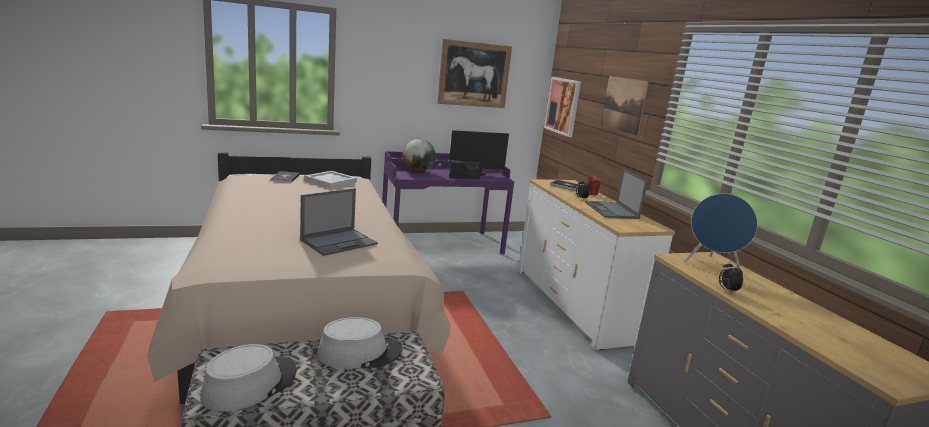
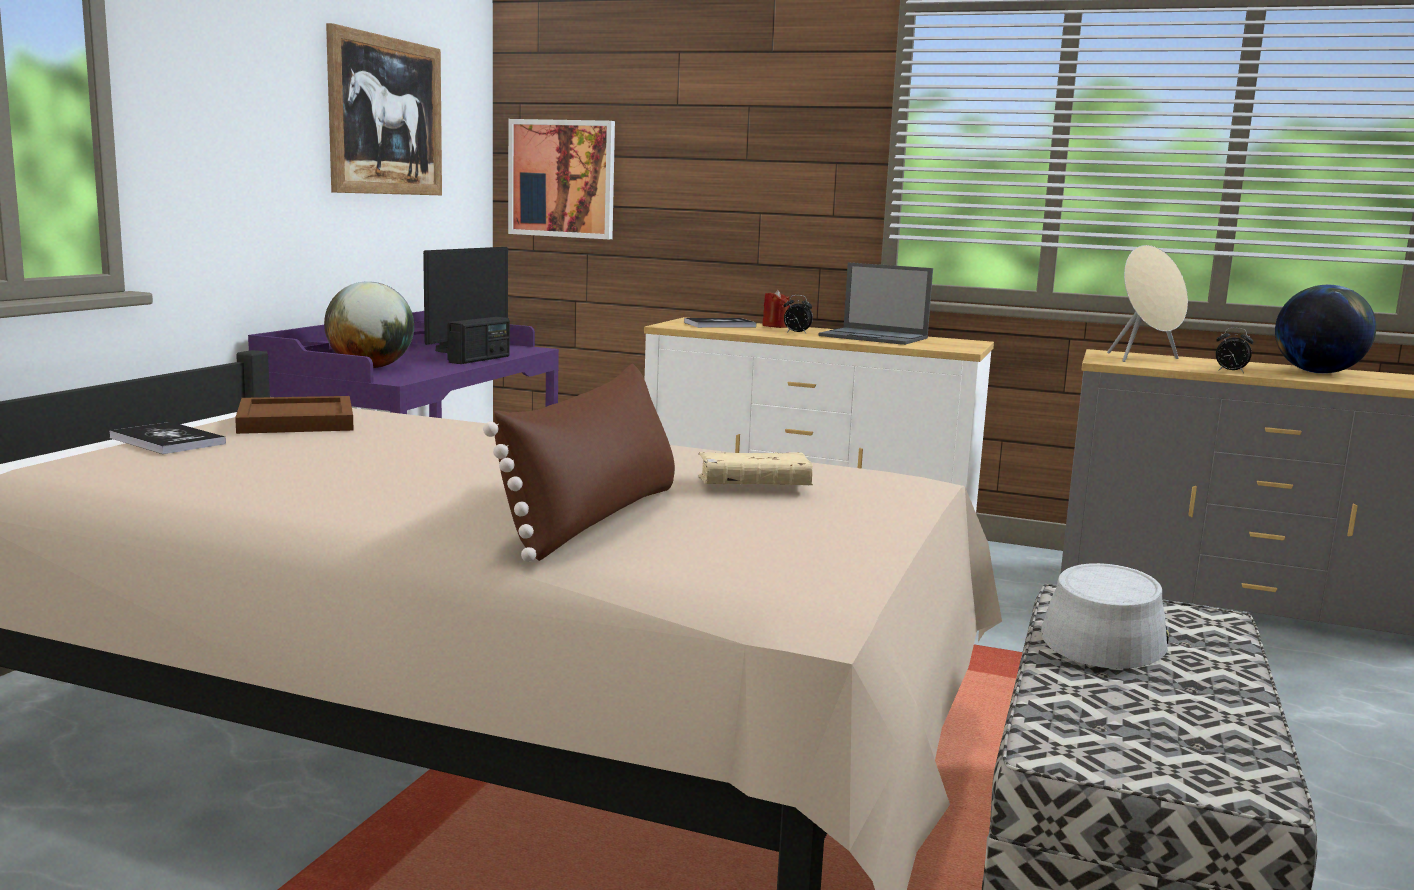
camera: 50 degrees left, 5 degrees down
(250, 384) = (1192, 740): grey hat -> none
(265, 231) = (595, 518): none -> brown pillow
(330, 181) = (294, 421): white tray -> brown tray
(339, 242) = (753, 486): laptop -> beige book
(623, 104) = (764, 153): picture -> none
(712, 266) = (1143, 359): blue speaker -> beige speaker
(805, 316) = (1317, 372): none -> globe

